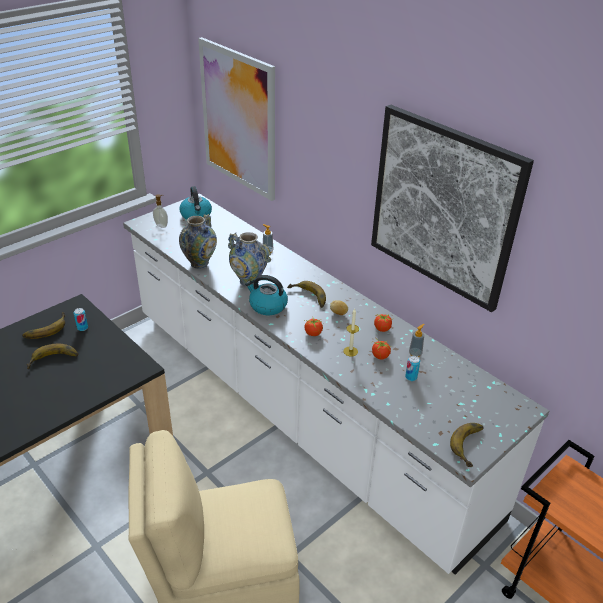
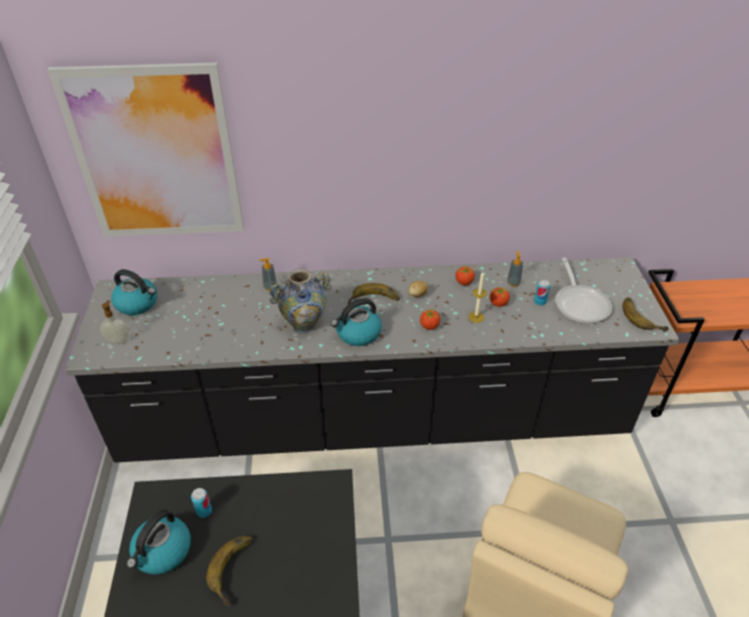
camera: 50 degrees left, 5 degrees up
(45, 328) = (162, 552): banana -> kettle
(199, 263) = (230, 346): vase -> none
(298, 409) = (374, 420): white counter -> black counter
(439, 401) = (580, 303): none -> frying pan
(443, 207) = (501, 131): picture -> none

